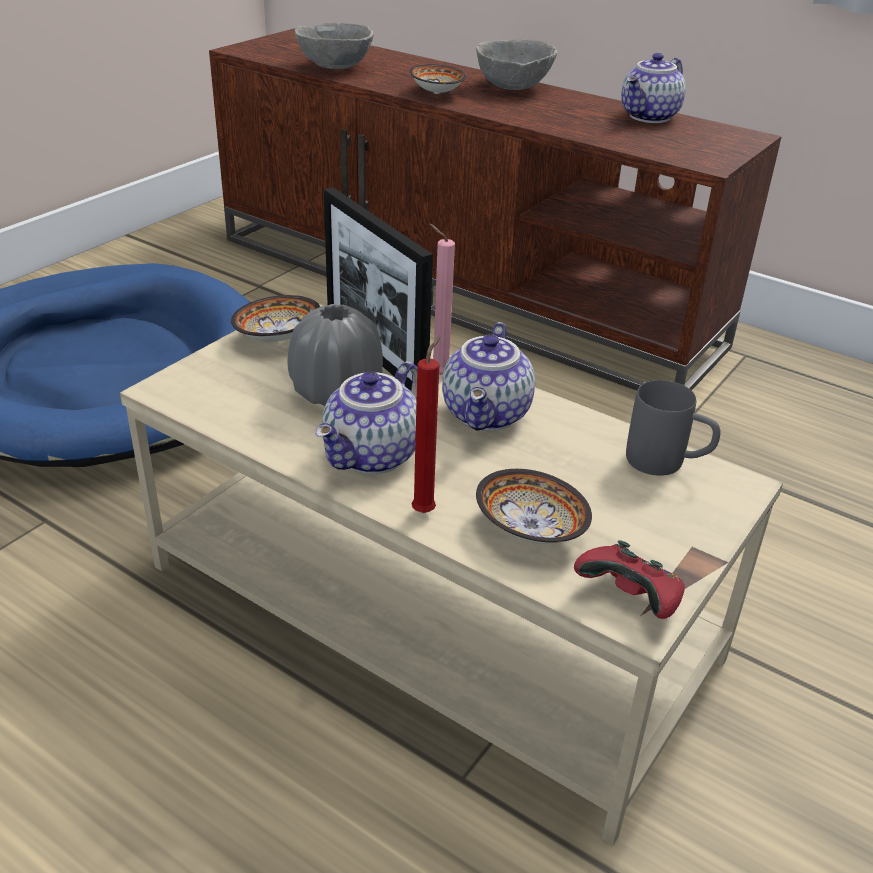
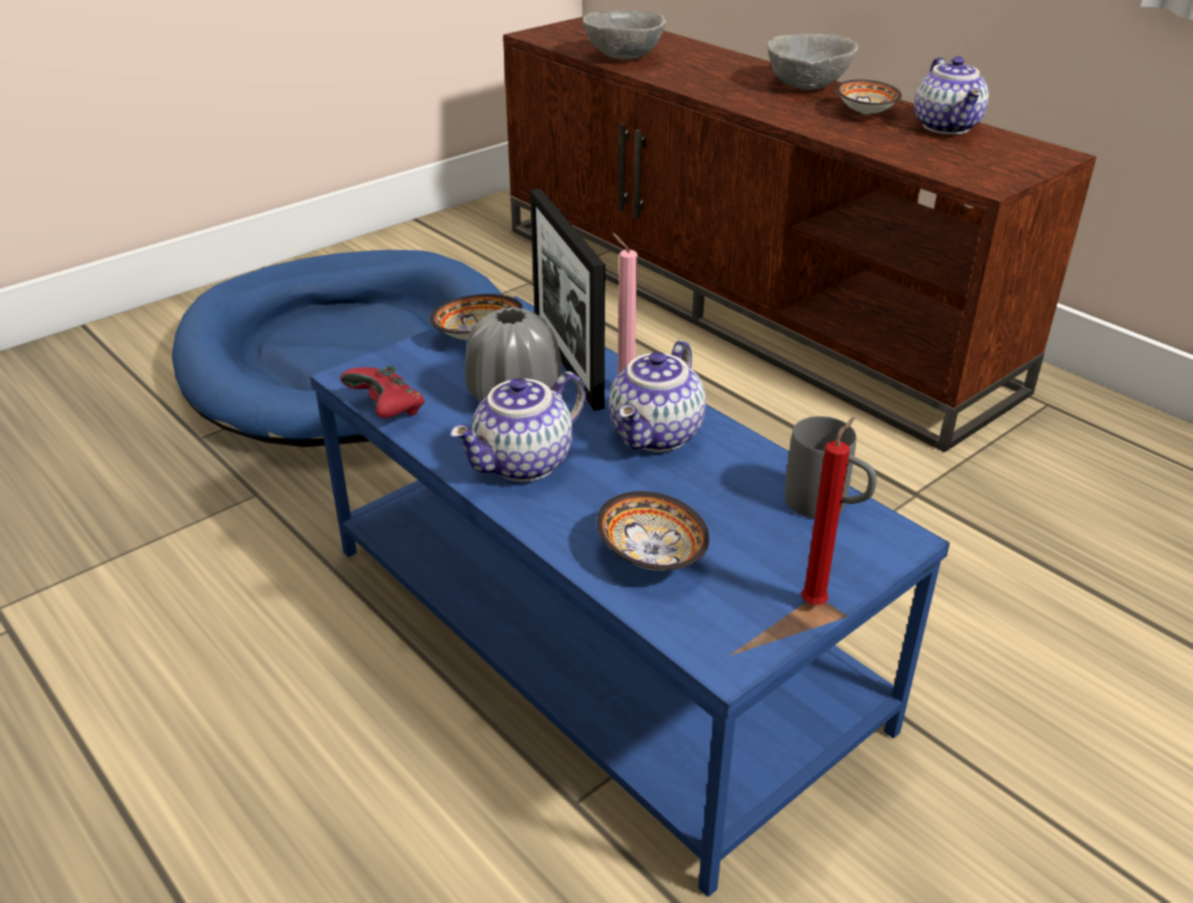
camera: 15 degrees right, 0 degrees up
(425, 510) = (554, 523): red candle -> red candle (816, 602)
(432, 611) = (600, 634): beige coffee table -> blue coffee table
(436, 93) = (718, 90): bowl -> bowl (864, 113)
(630, 598) = (725, 637): red game controller -> red game controller (387, 410)
(650, 117) = (948, 127): teapot -> teapot turned 60 degrees counterclockwise

